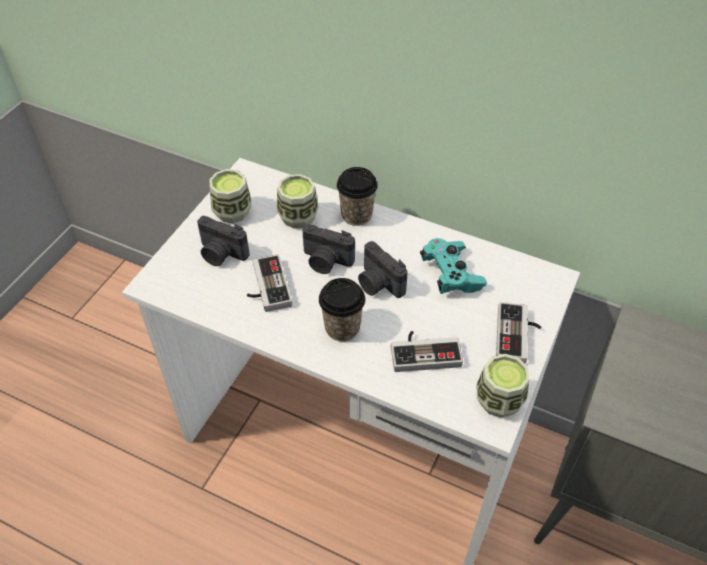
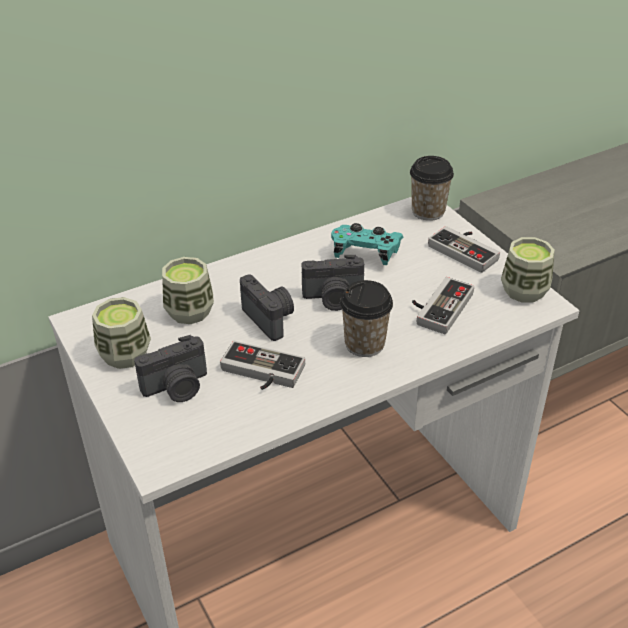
camera: 55 degrees left, 10 degrees down
(326, 261) = (270, 318): camera -> camera turned 90 degrees counterclockwise
(356, 215) = (232, 273): cup -> cup (428, 211)

